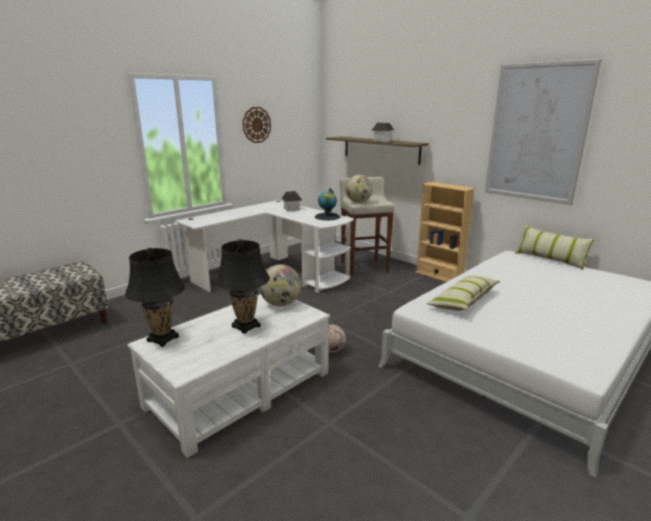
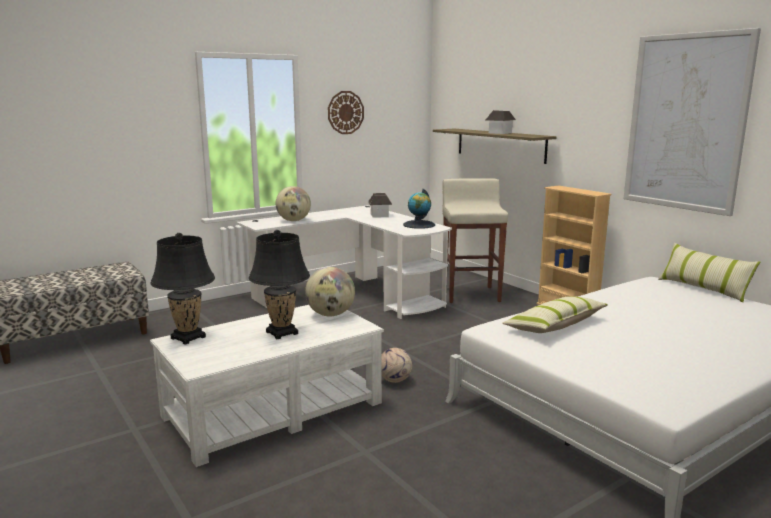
camera: 10 degrees right, 5 degrees down
(358, 202) = (462, 209): globe -> globe (293, 220)

